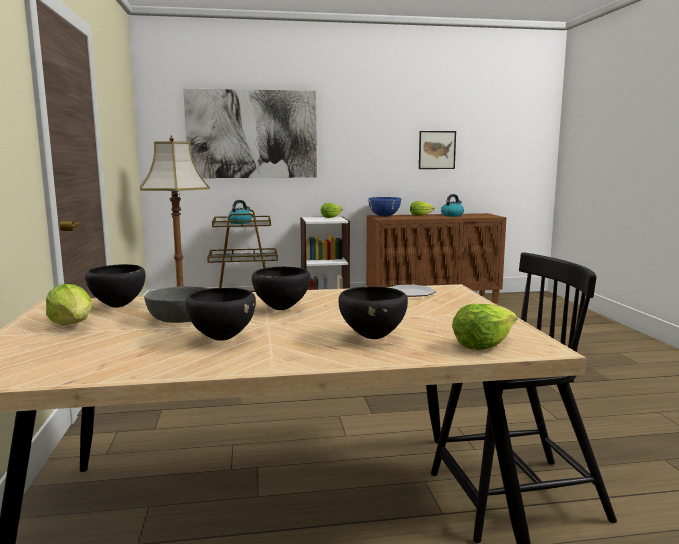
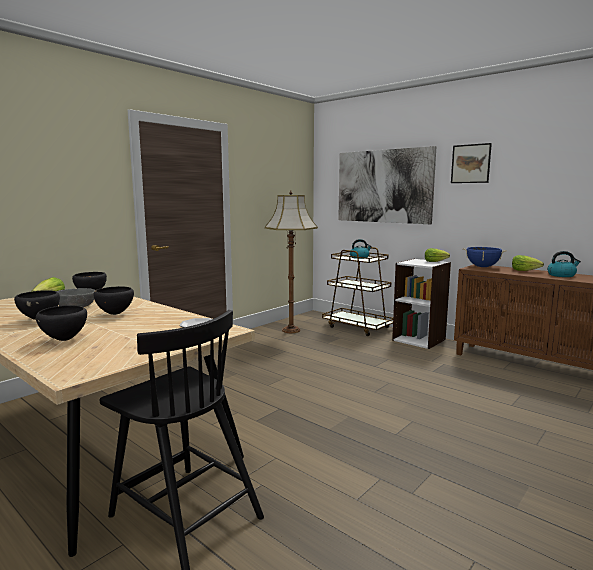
camera: 50 degrees right, 0 degrees up
(437, 150) = (562, 200): picture -> picture (470, 163)
(483, 344) = (68, 362): lettuce -> none

